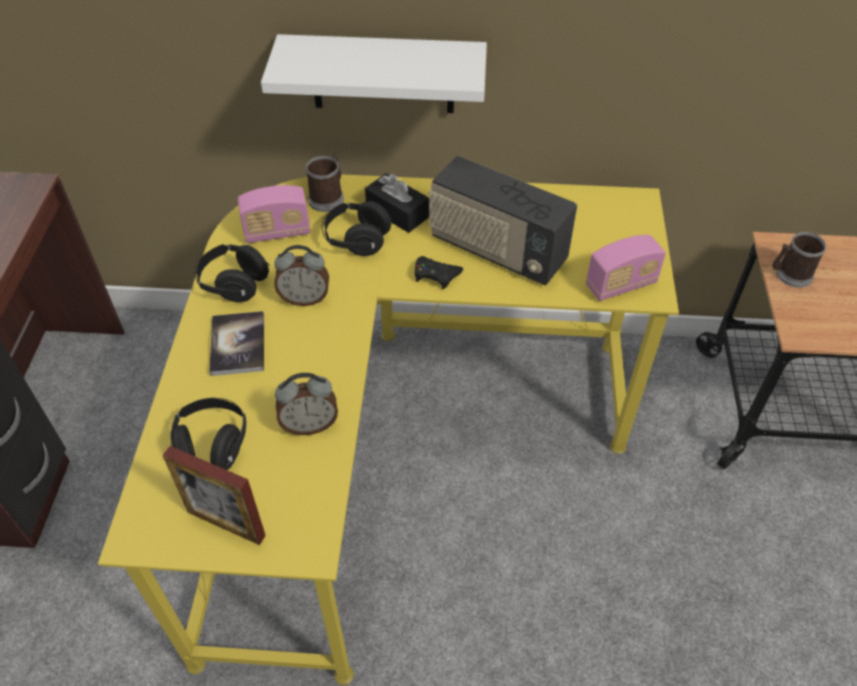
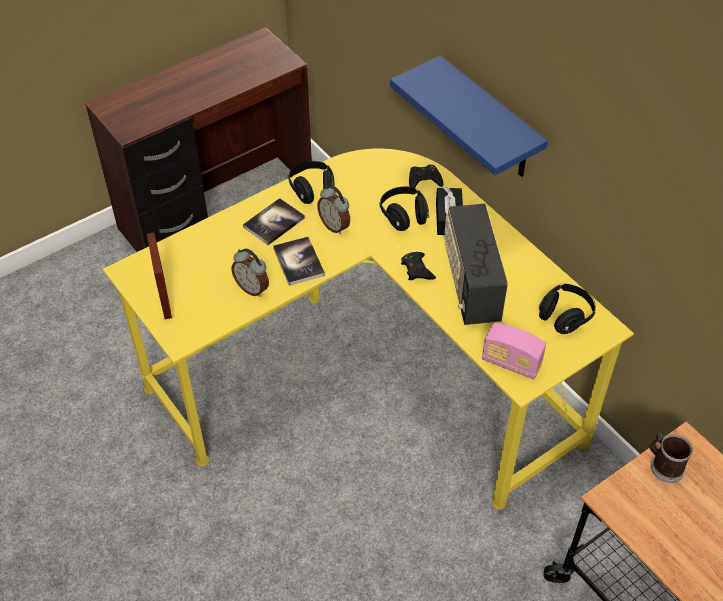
camera: 50 degrees right, 0 degrees up
(212, 446) = (202, 260): black headphones -> black headphones (565, 317)
(277, 232) = (370, 179): radio -> none
(319, 359) = (298, 262): none -> book
(328, 197) = (424, 180): mug -> black game controller
(383, 74) = (489, 121): white shelf -> blue shelf

